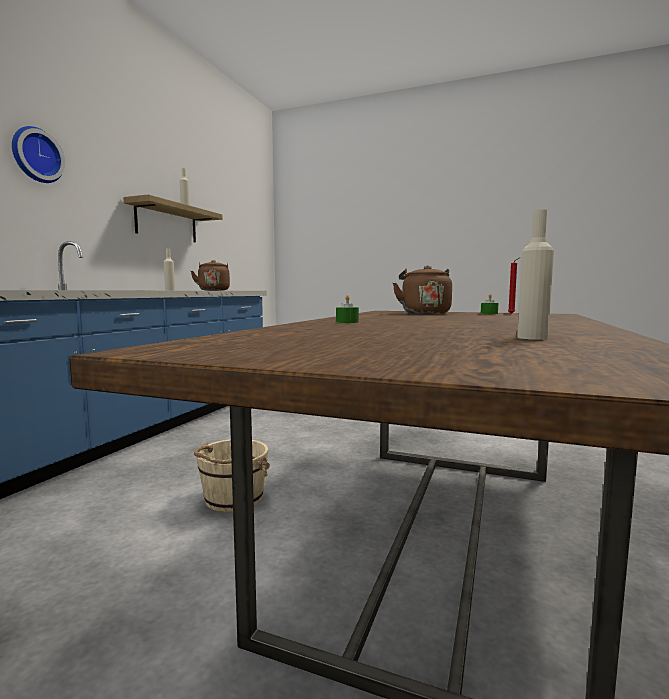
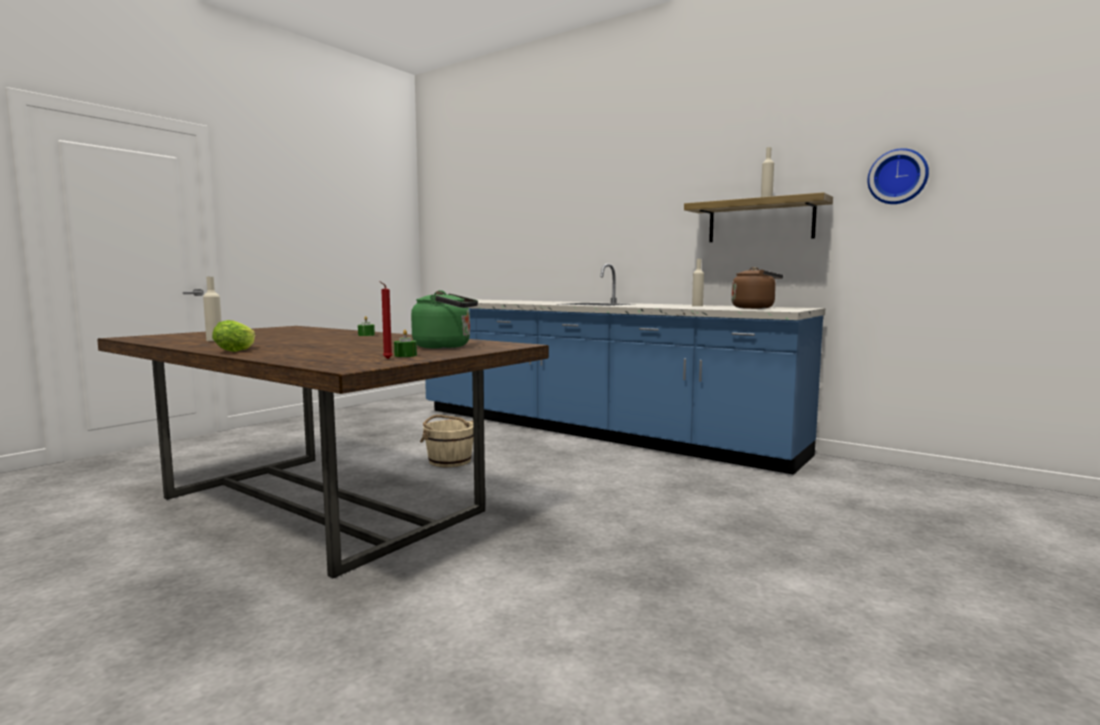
camera: 105 degrees right, 0 degrees up
(36, 155) = (619, 197): wall clock -> wall clock (898, 177)
(424, 313) = (446, 347): brown kettle -> green kettle
(569, 325) = (238, 350): none -> lettuce

